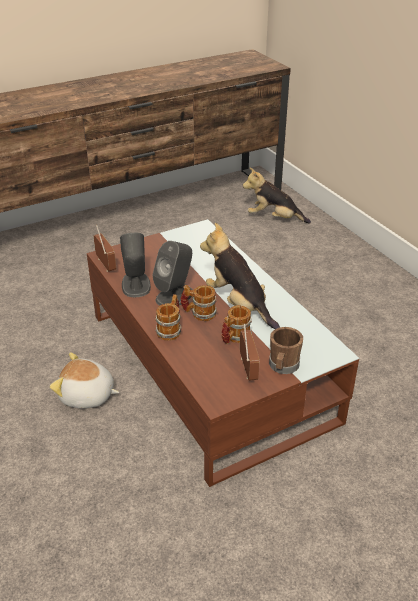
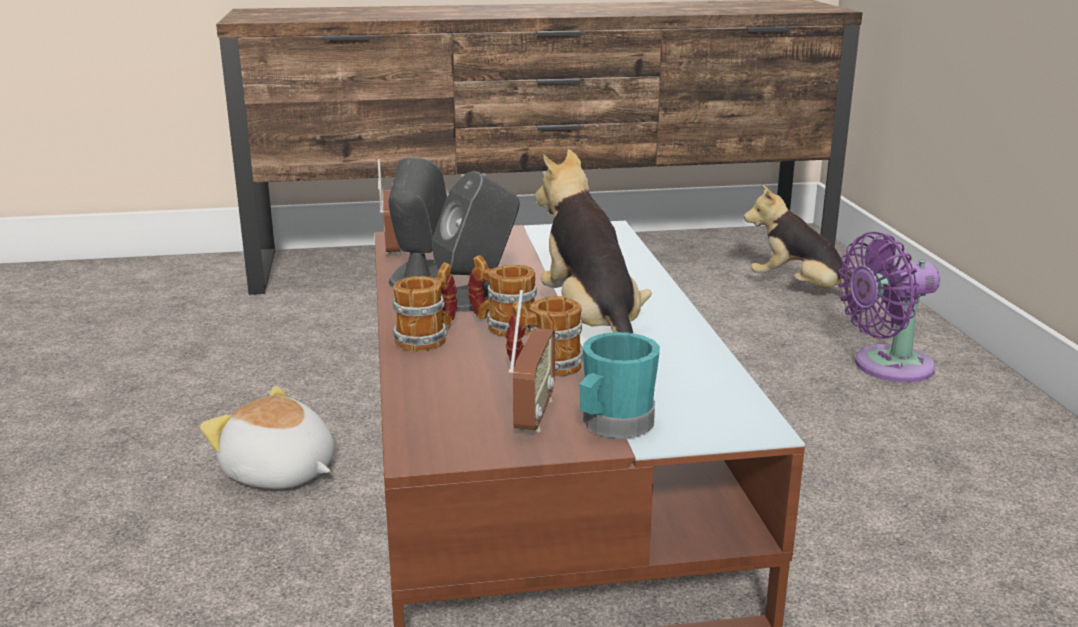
camera: 20 degrees right, 15 degrees down
(283, 366) = (613, 425): brown mug -> turquoise mug
(331, 264) = (886, 366): none -> purple fan

